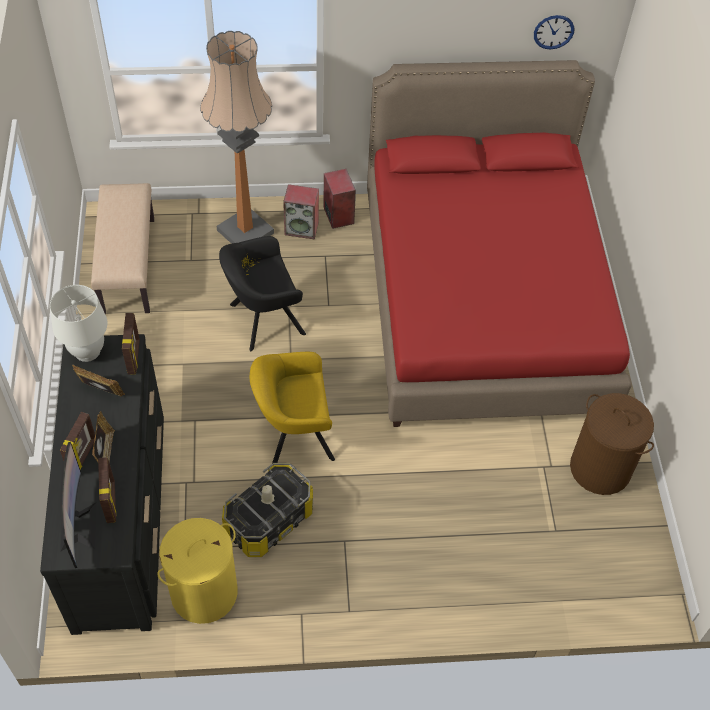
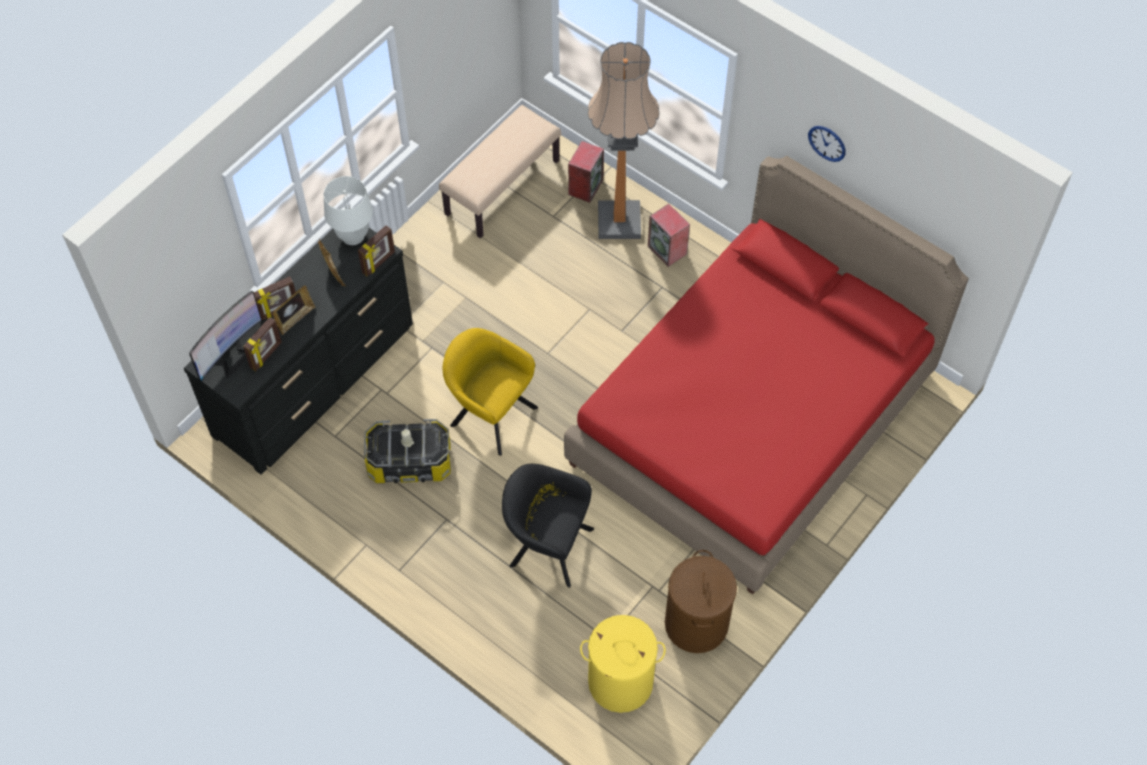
camera: 45 degrees right, 5 degrees up
(204, 593) = (318, 477): yellow laundry basket -> yellow laundry basket (620, 682)
(262, 320) = (558, 305): black armchair -> black armchair (547, 545)
(338, 215) = (709, 259): speaker -> speaker (585, 186)
(553, 32) = (935, 217): wall clock -> wall clock (827, 143)

